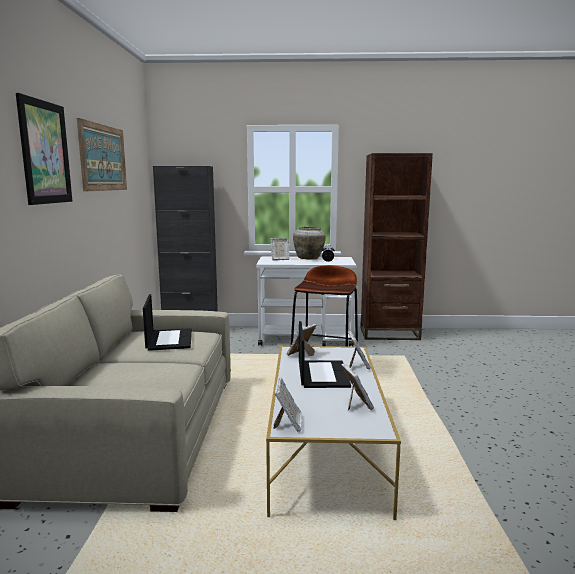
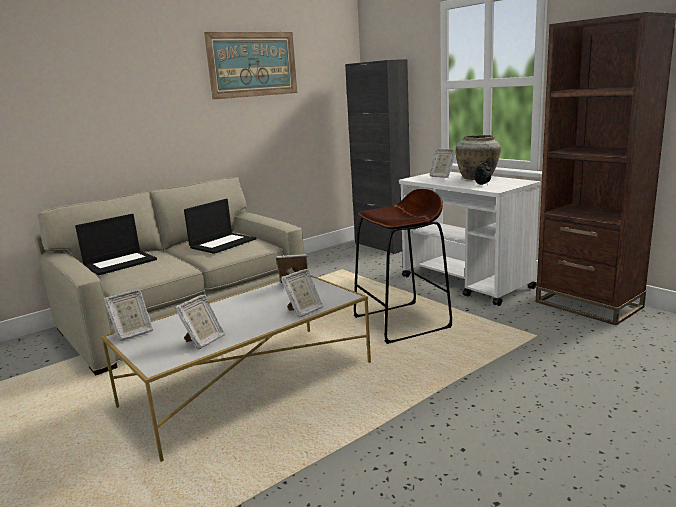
camera: 50 degrees right, 5 degrees up
(45, 152) = (150, 70): picture -> none
(322, 374) = (258, 307): laptop -> laptop (120, 262)

